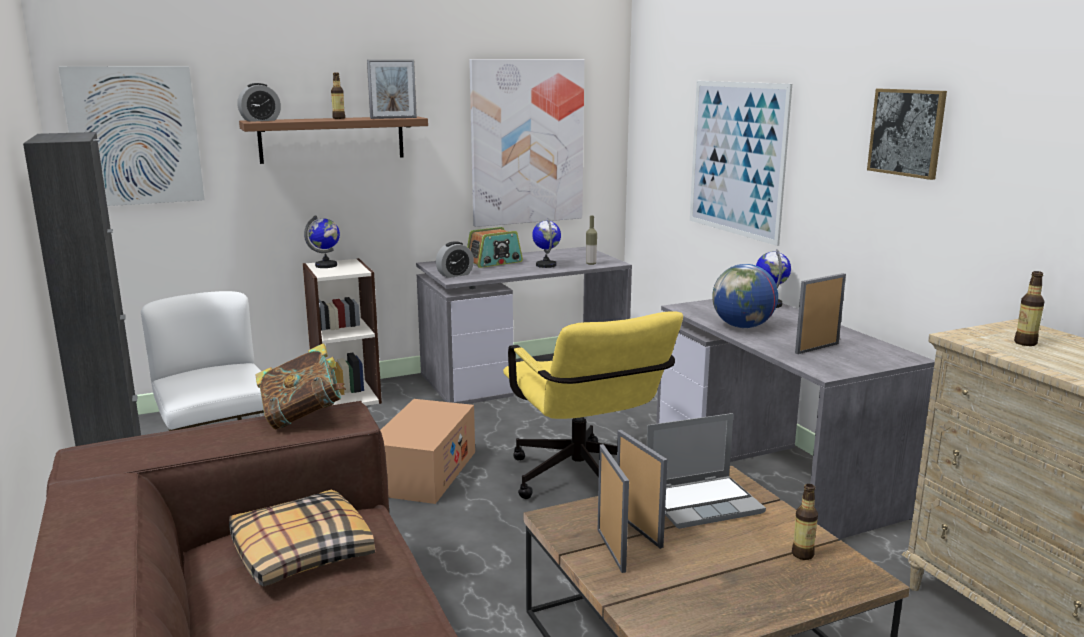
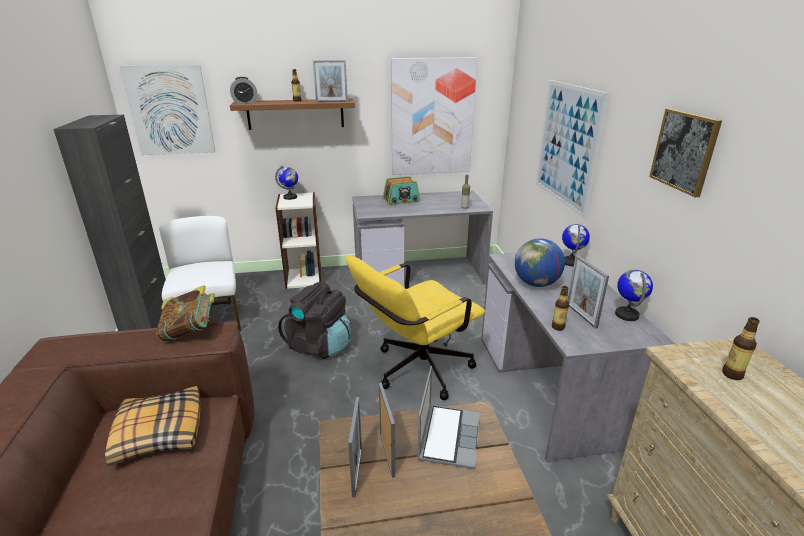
camera: 15 degrees right, 10 degrees up
(424, 472) = (319, 346): cardboard box -> black backpack
(455, 275) = (368, 210): alarm clock -> none
(546, 265) = (433, 206): globe -> globe (627, 315)
(584, 482) = (415, 371): yellow office chair -> yellow office chair turned 60 degrees clockwise
(703, 503) = (448, 436): laptop -> laptop turned 75 degrees counterclockwise
(802, 554) = (496, 508): bottle -> bottle (558, 327)
(817, 348) = (581, 315): picture frame -> picture frame turned 90 degrees counterclockwise

